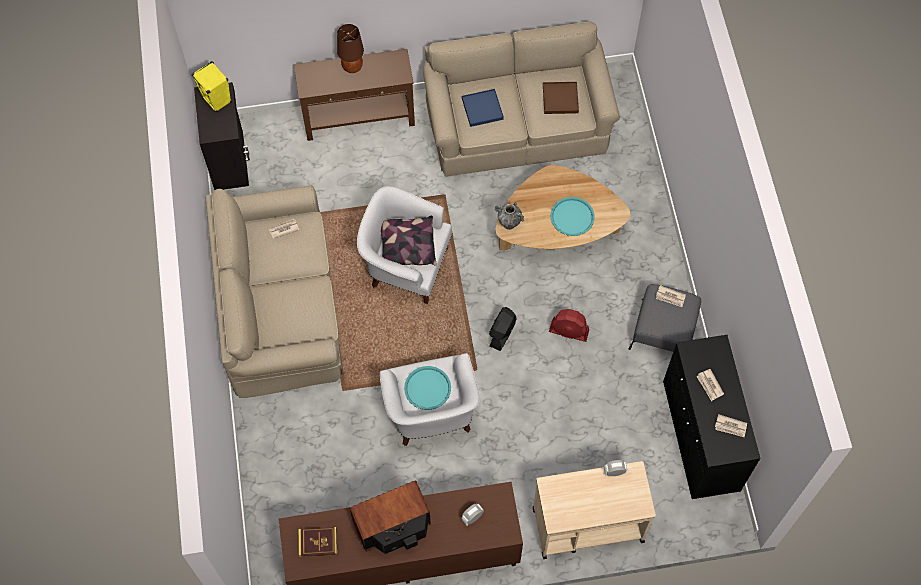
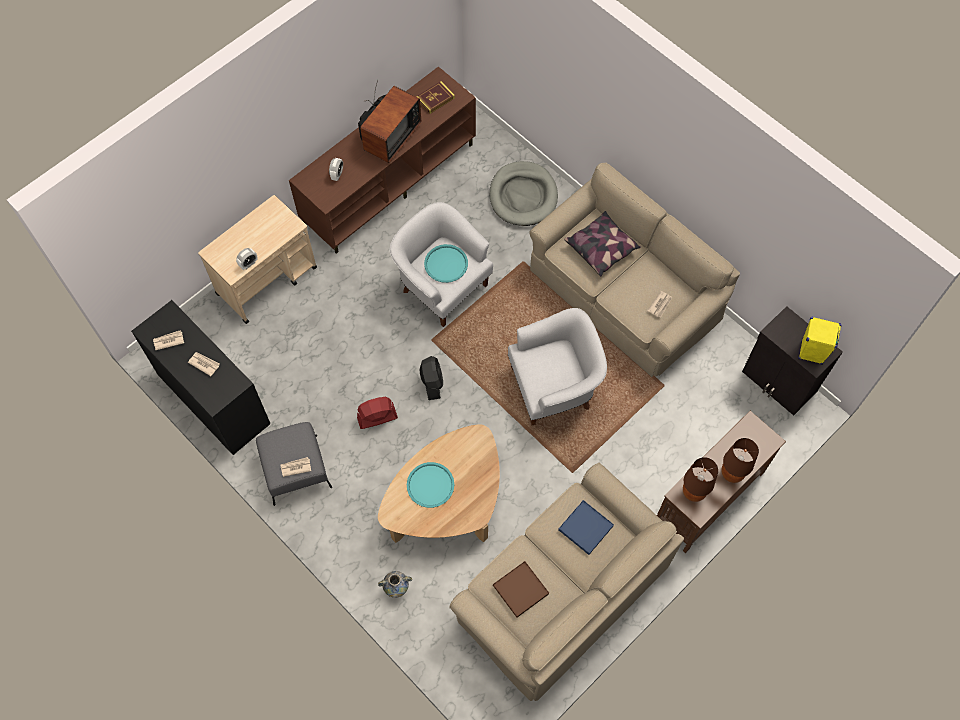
camera: 145 degrees right, 0 degrees up
(290, 455) = (523, 196): none -> grey dog bed
(390, 72) = (694, 492): none -> brown table lamp
(407, 247) = (551, 363): pillow -> pillow (601, 248)
(509, 224) = (481, 442): vase -> vase (396, 589)

